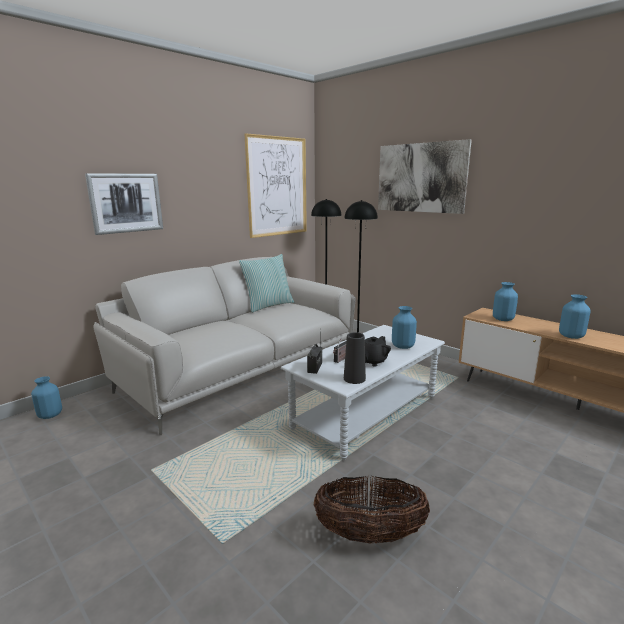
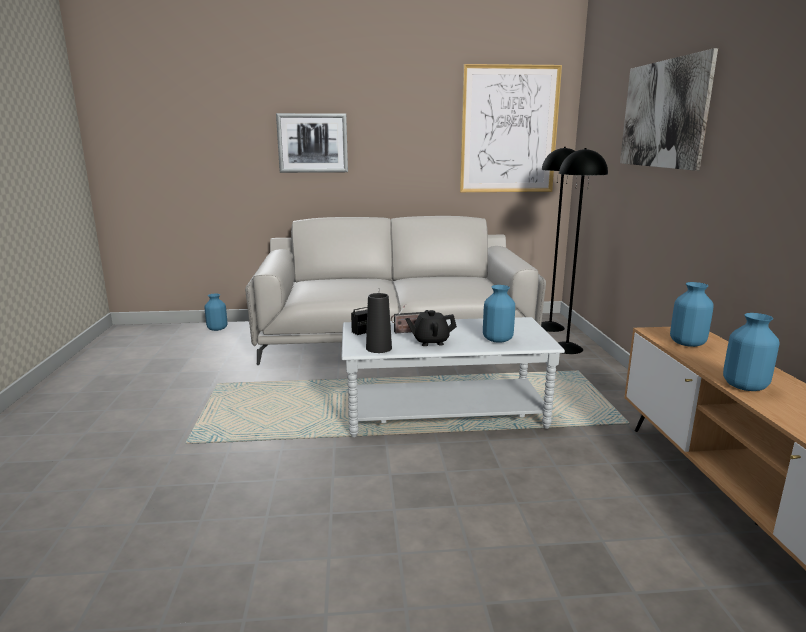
camera: 40 degrees right, 0 degrees up
(268, 305) = (450, 275): pillow -> none
(369, 534) = (278, 491): basket -> none

